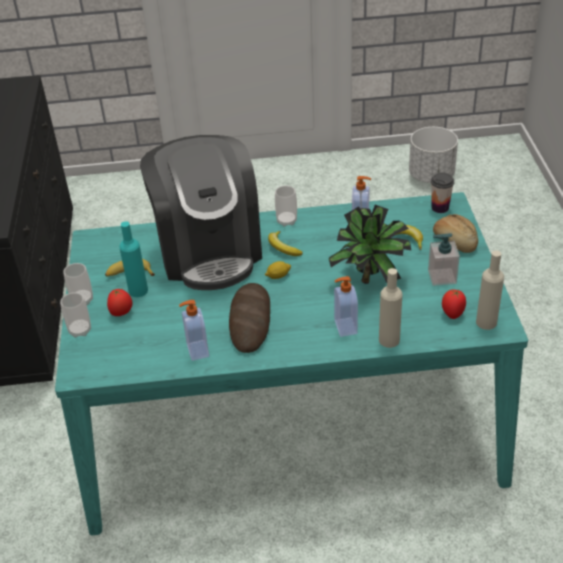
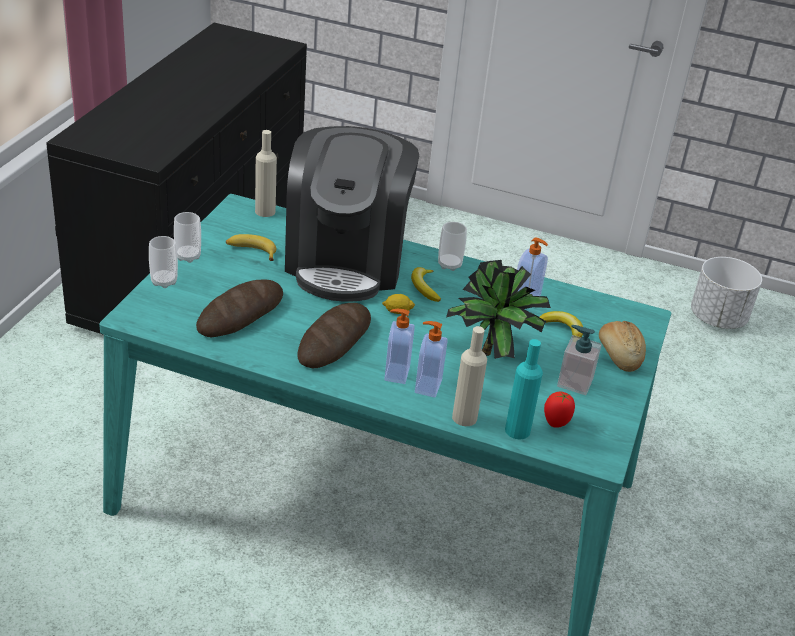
camera: 20 degrees right, 5 degrees down
(121, 313) = (215, 282): tomato -> none
(138, 290) = (247, 269): turquoise bottle -> turquoise bottle (517, 430)
(162, 331) = (240, 314): none -> bread
(196, 350) = (259, 345): soap dispenser -> soap dispenser (396, 373)
(440, 208) = (630, 316): cup -> none
(486, 322) = (588, 446): beige bottle -> beige bottle (265, 211)

